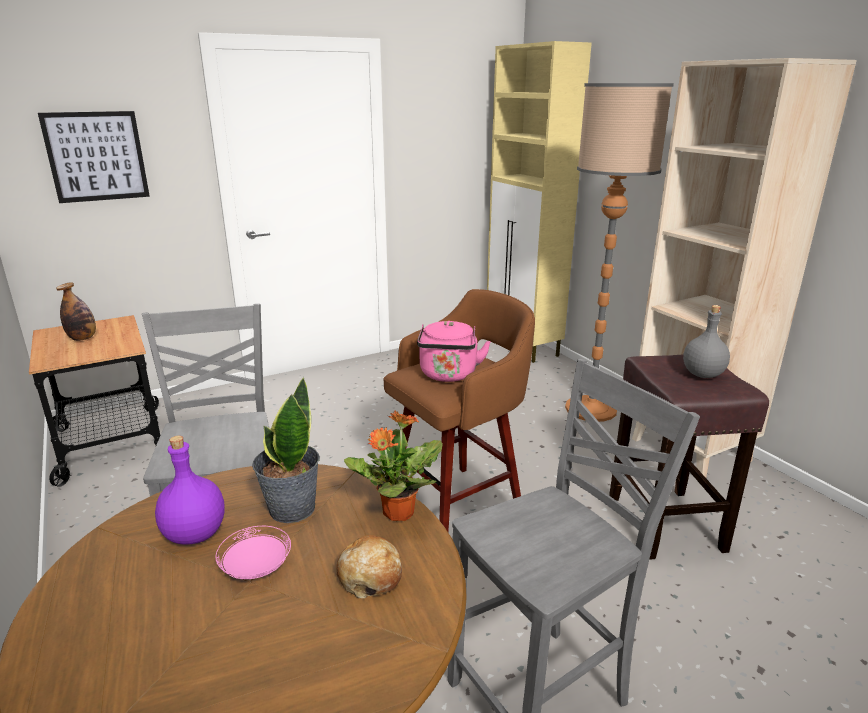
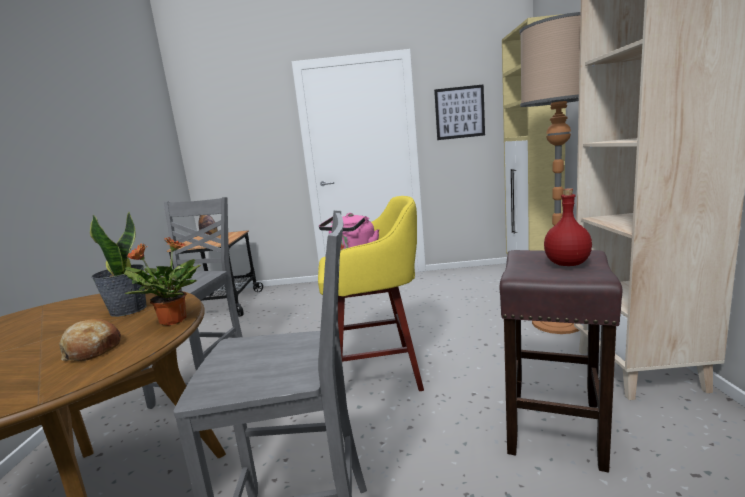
camera: 30 degrees right, 10 degrees down
(96, 156) = (236, 138): picture -> picture (459, 112)
(194, 534) = (67, 314): purple bottle -> none
(256, 568) = (56, 334): pink plate -> none
(458, 506) = (379, 373): brown stool -> yellow stool
(703, 375) = (566, 264): grey bottle -> red bottle

